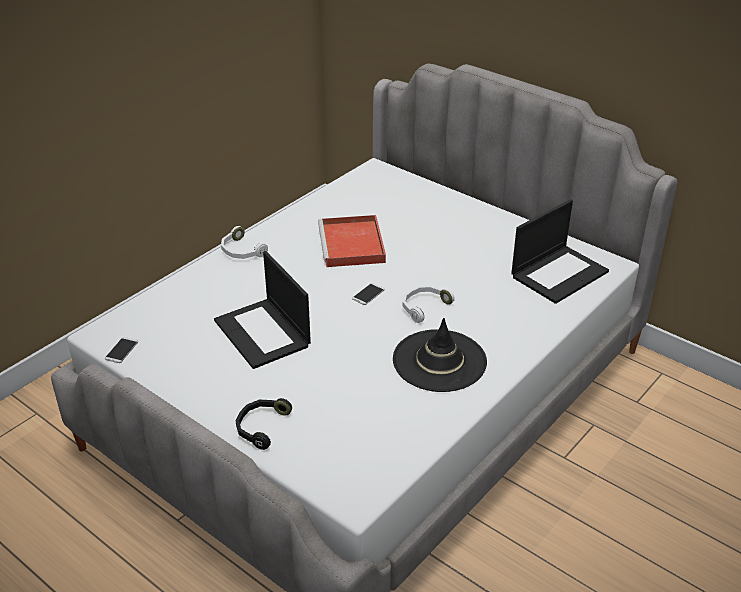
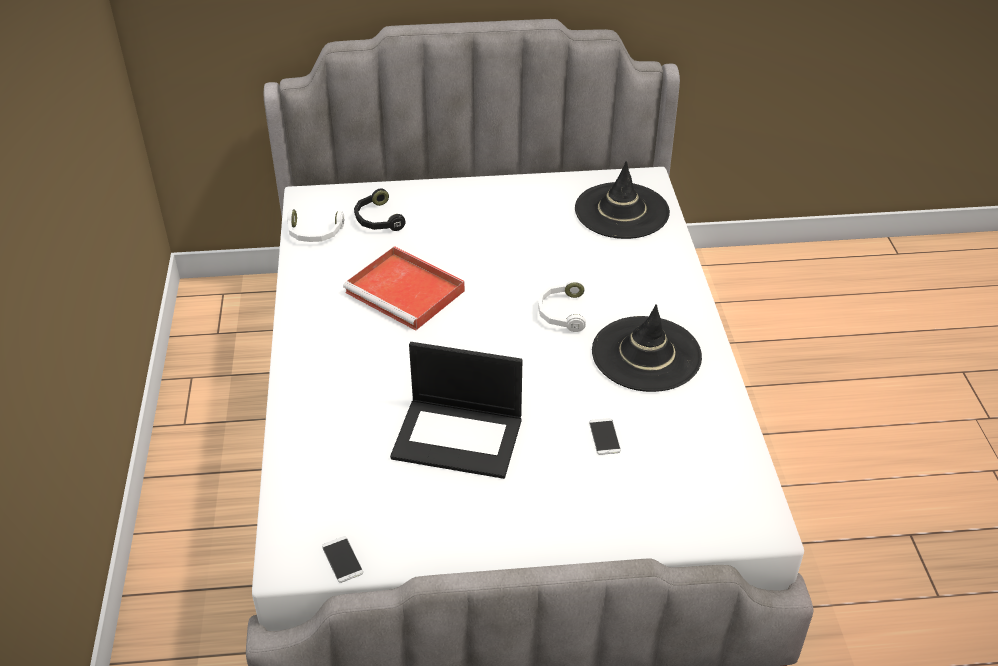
camera: 45 degrees left, 5 degrees up
(241, 251) = (302, 369): white headphones -> white headphones (314, 233)
(261, 427) = (596, 526): black headphones -> black headphones (377, 219)
(368, 294) = (496, 332): phone -> phone (604, 437)
(559, 273) = (621, 211): laptop -> black hat

